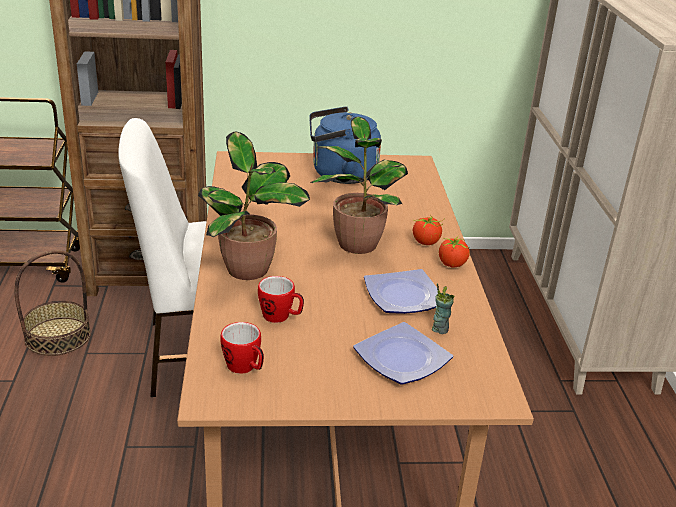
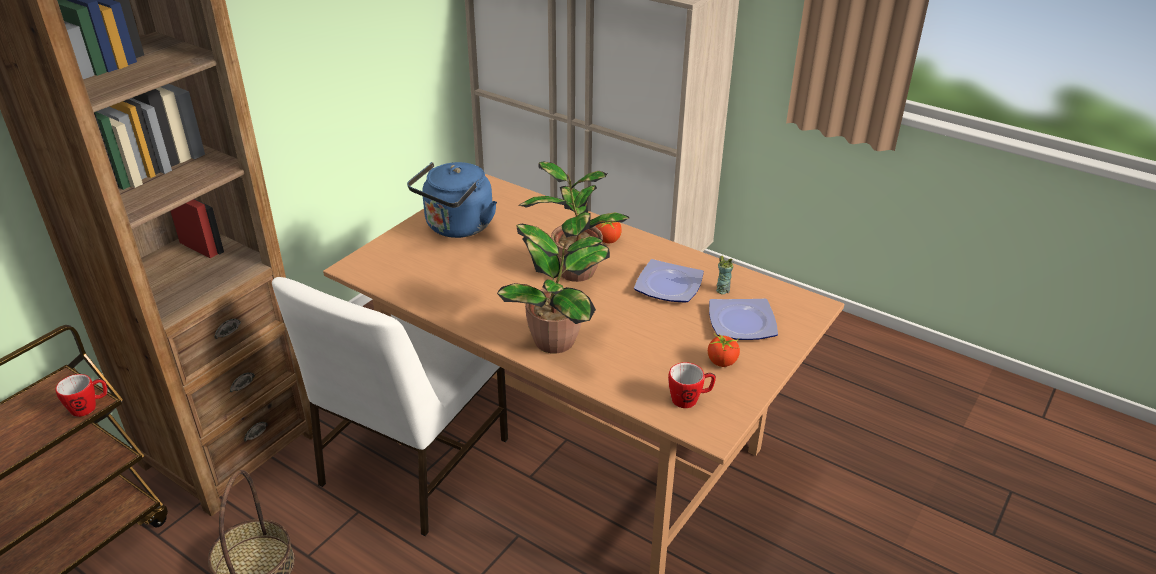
camera: 50 degrees left, 5 degrees up
(281, 317) = (640, 353): mug -> mug (89, 407)
(452, 264) = (649, 244): tomato -> tomato (722, 362)

